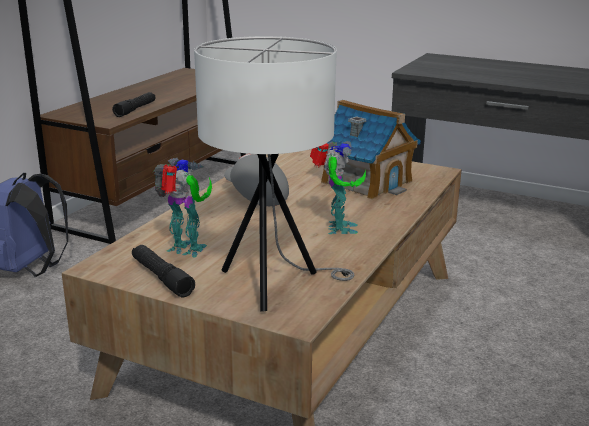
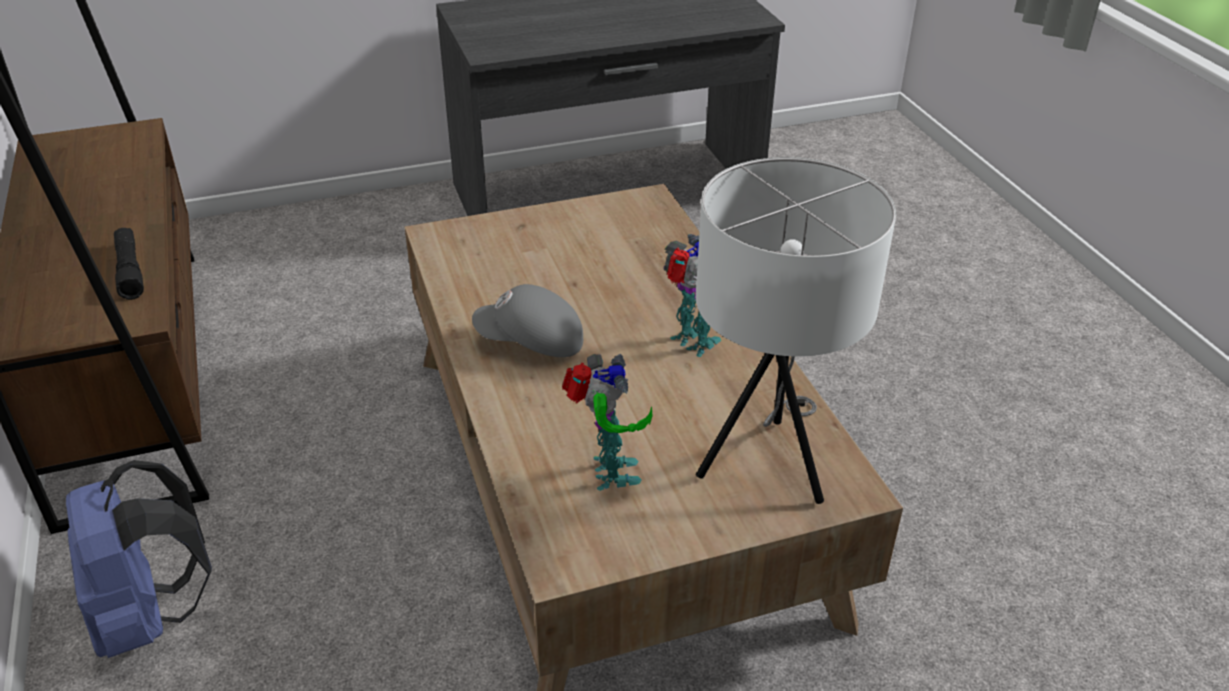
camera: 45 degrees left, 15 degrees up
(161, 278) = (653, 529): black flashlight -> none
(187, 251) = (609, 474): toy robot -> toy robot turned 105 degrees clockwise
(366, 182) = (609, 254): toy house -> none

